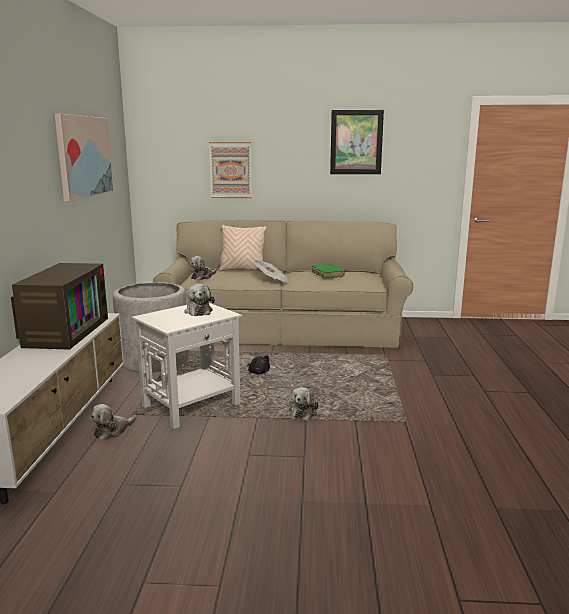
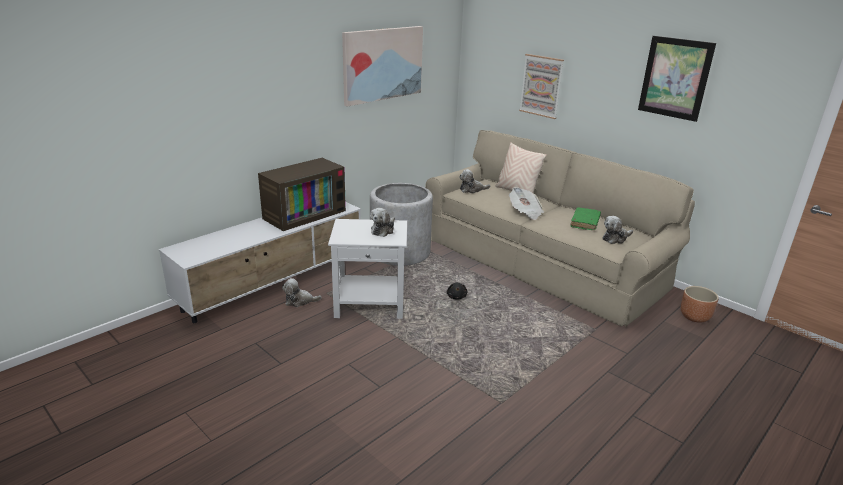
camera: 40 degrees right, 10 degrees up
(305, 412) = (436, 350): plush toy -> plush toy (615, 238)
(425, 328) = (694, 317): none -> brown planter

